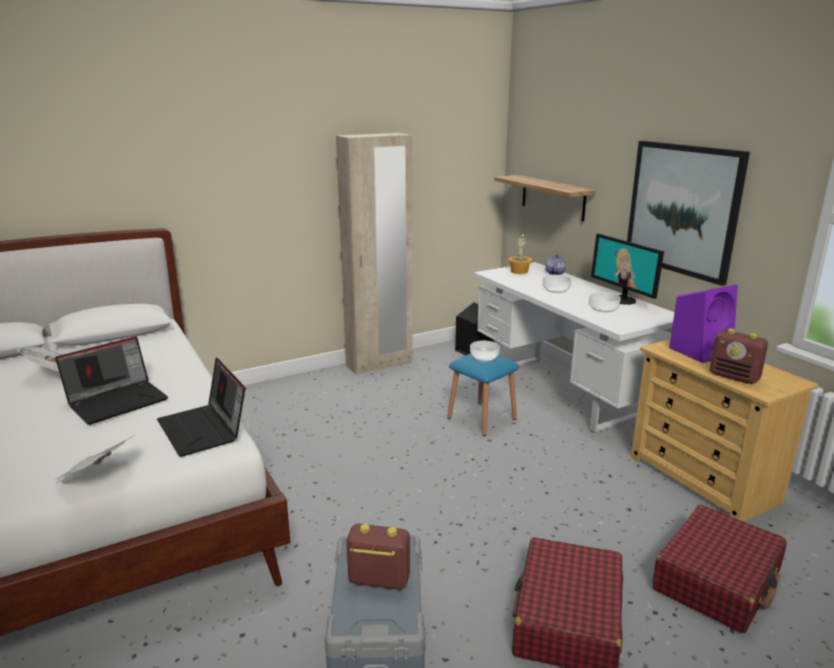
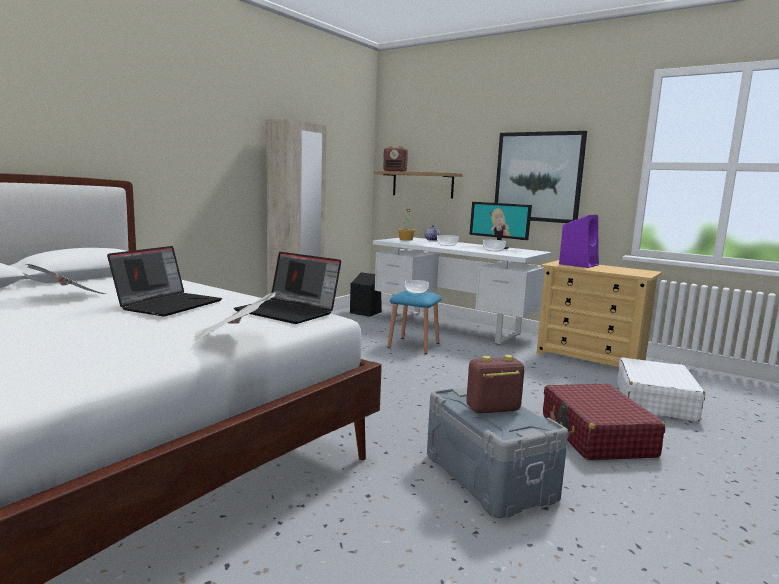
camera: 25 degrees left, 10 degrees down
(717, 580) = (655, 401): red suitcase -> white suitcase
(734, 377) = (616, 271): radio -> radio (395, 171)

